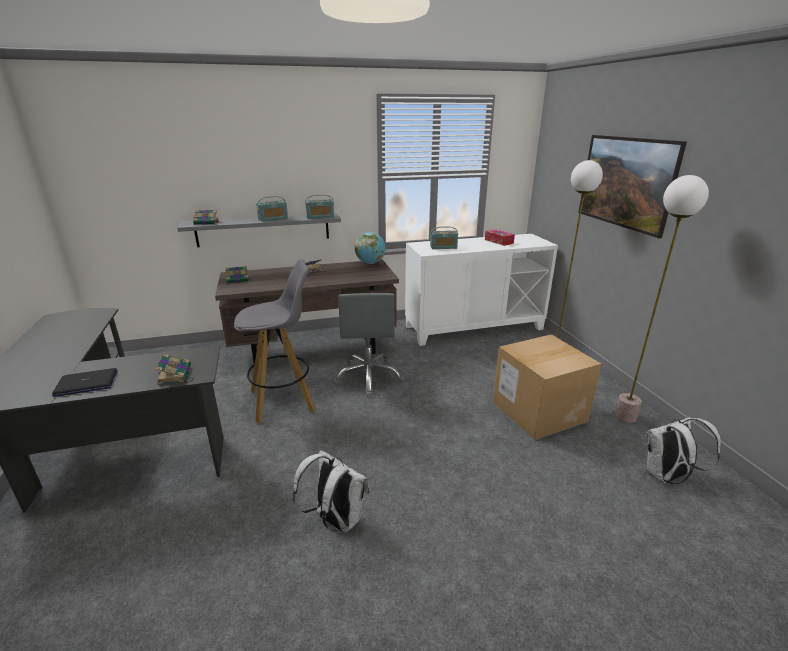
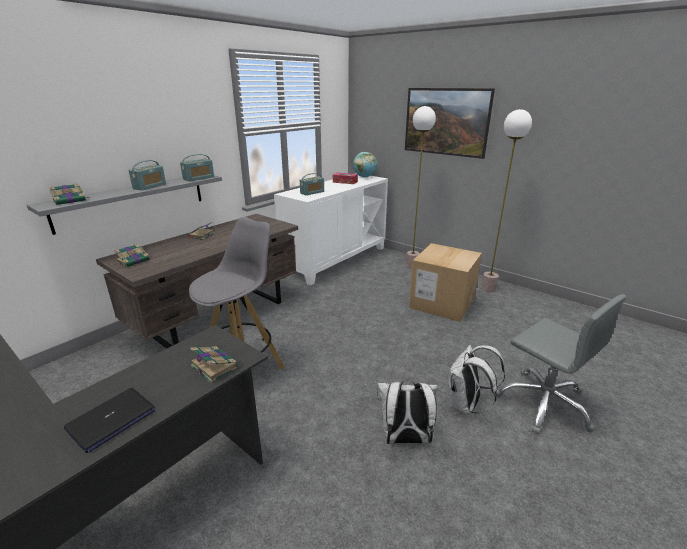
camera: 35 degrees left, 0 degrees up
(369, 377) = (298, 322): grey office chair -> grey office chair (544, 403)
(370, 263) = (251, 218): globe -> globe (364, 177)
(666, 476) = (542, 314): white backpack -> white backpack (466, 405)

